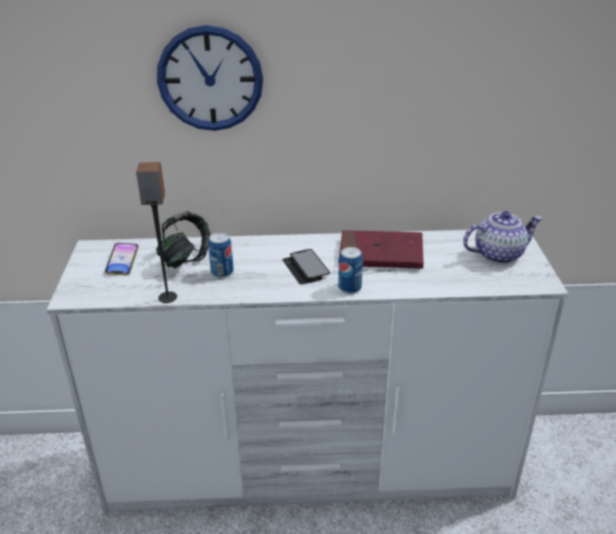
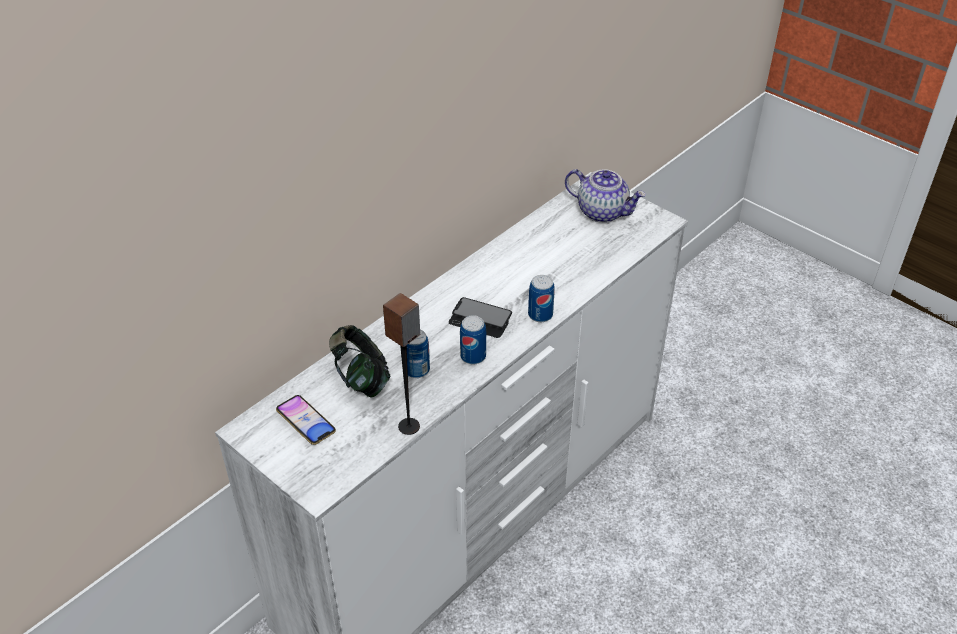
camera: 45 degrees left, 10 degrees up
(210, 79) = (330, 172): wall clock -> none
(267, 285) = (473, 356): none -> can
(380, 254) = (519, 266): red book -> none
(498, 254) = (603, 212): teapot -> teapot turned 90 degrees clockwise

